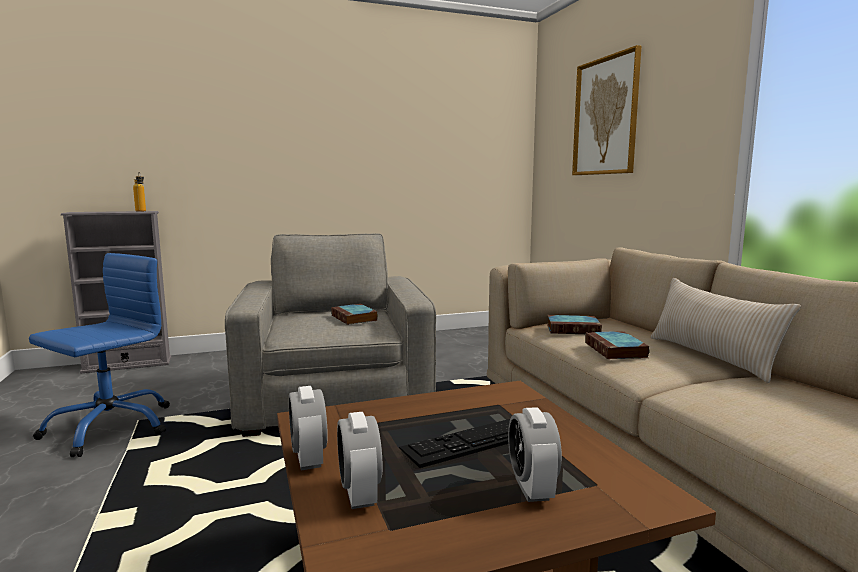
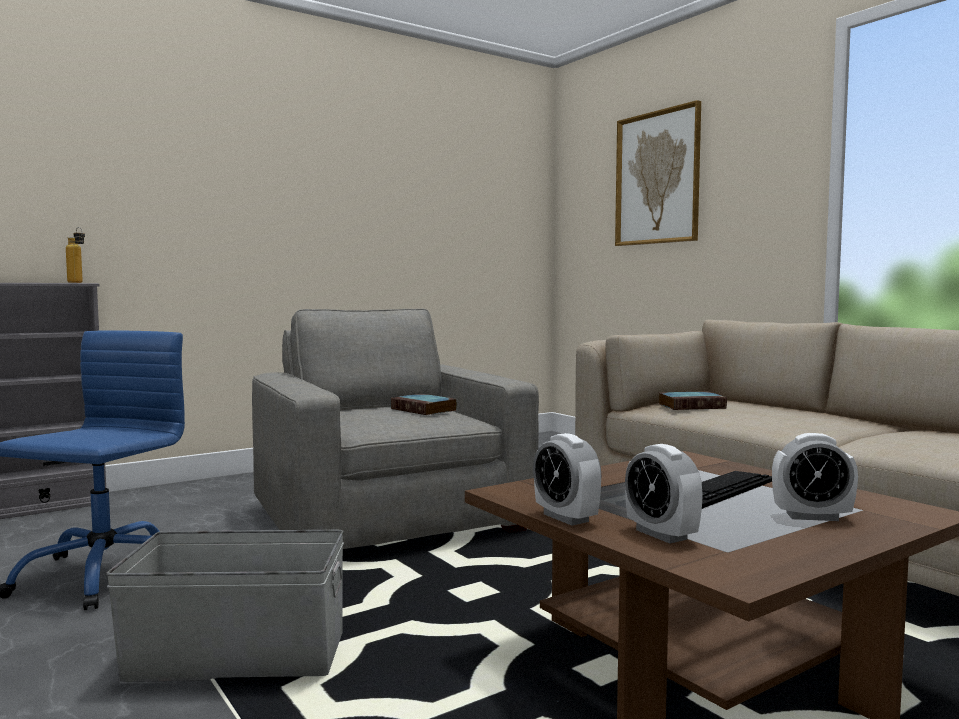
camera: 15 degrees left, 5 degrees down
(124, 516) = (238, 657): none -> grey storage box
(532, 488) = (812, 516): alarm clock -> alarm clock turned 60 degrees counterclockwise
(616, 350) = (760, 418): book -> none
(711, 357) = (851, 419): beige pillow -> none

